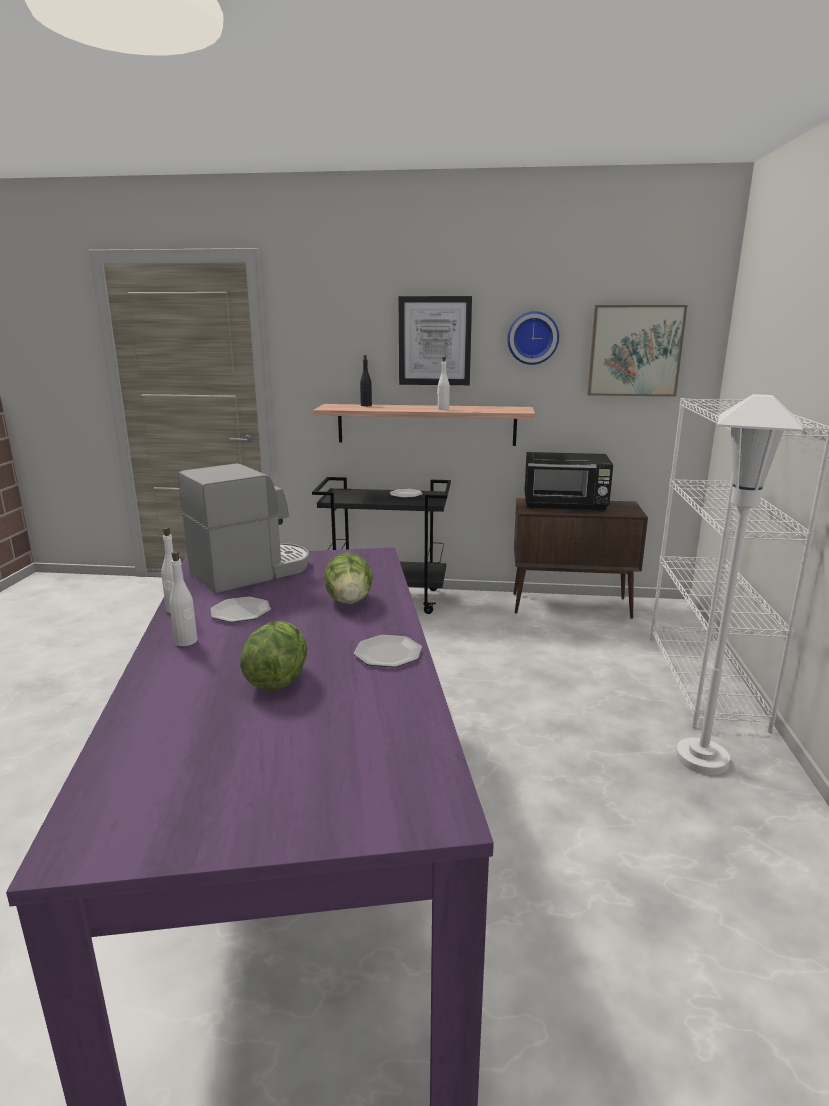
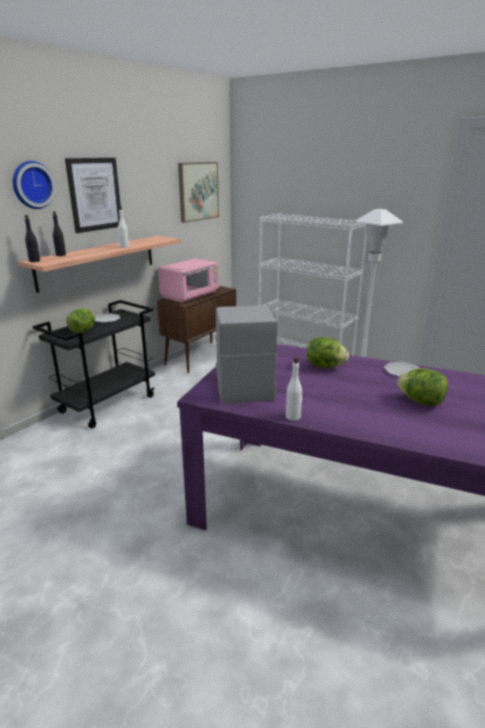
camera: 60 degrees left, 5 degrees up
(186, 641) = (352, 420): white bottle -> none
(240, 612) = (316, 397): plate -> none
(330, 405) = (34, 261): none -> black bottle
(360, 496) = (83, 331): none -> lettuce
(532, 338) = (151, 187): wall clock -> wall clock (32, 185)
(565, 505) = (191, 295): black microwave -> pink microwave

